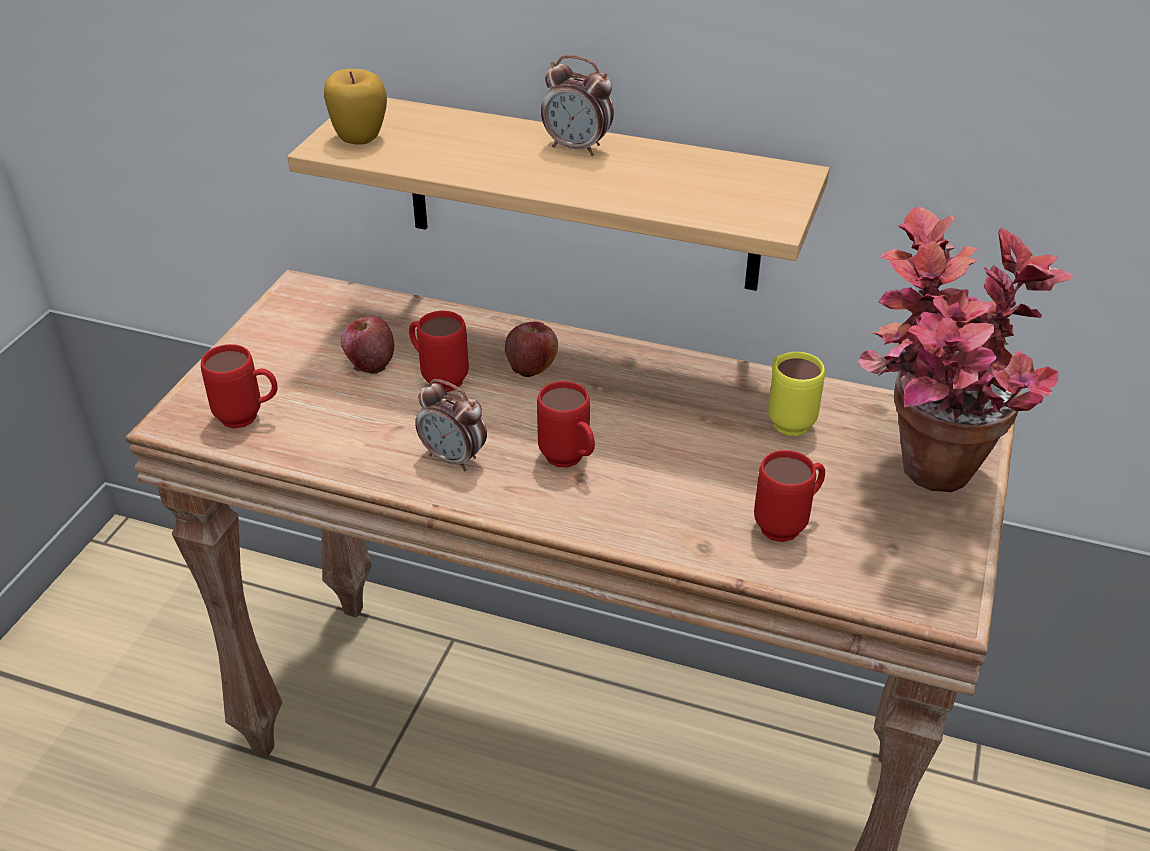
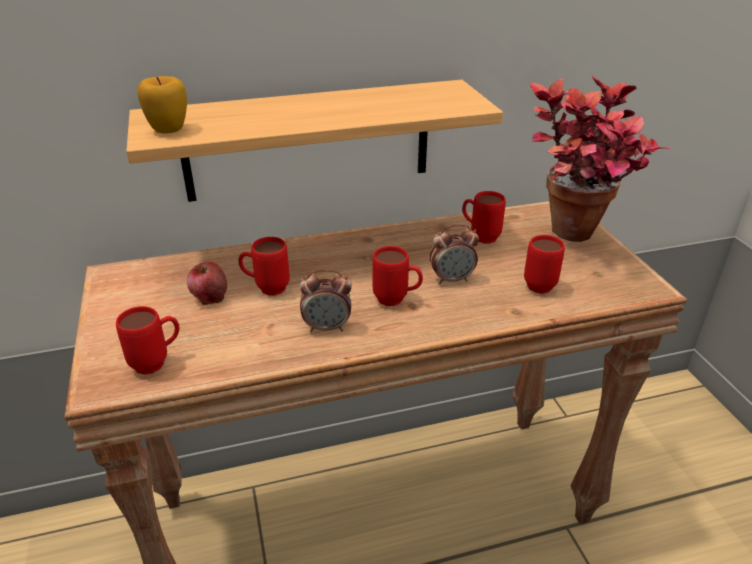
camera: 35 degrees left, 5 degrees down
(532, 366) = (316, 261): apple -> none
(577, 148) = (319, 101): alarm clock -> alarm clock (452, 279)
(786, 419) = (479, 236): yellow mug -> red mug

